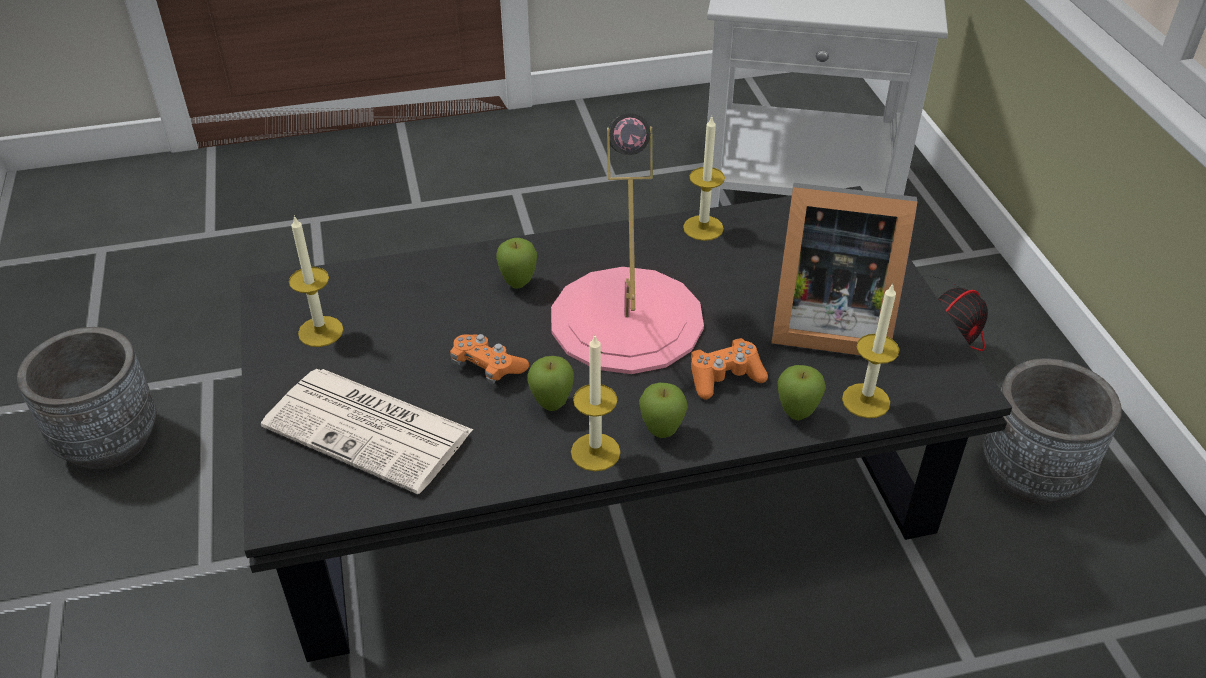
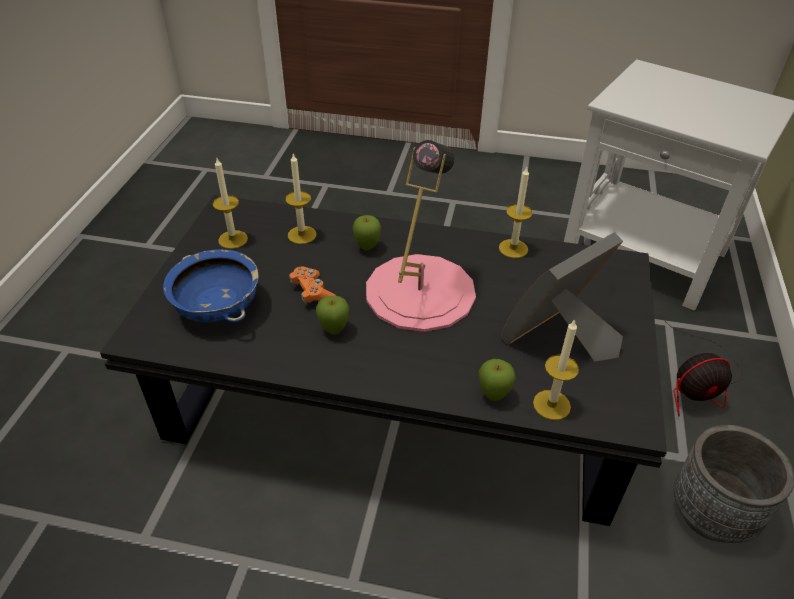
camera: 25 degrees right, 0 degrees up
(110, 442) = (144, 274): grey planter -> none
(371, 429) = (218, 307): newspaper -> blue bowl
(595, 452) = (340, 370): candle -> candle (302, 235)
(661, 433) = (391, 374): apple -> none
(724, 377) = (460, 352): orange game controller -> none
(826, 322) = (559, 339): picture frame -> picture frame turned 105 degrees clockwise

